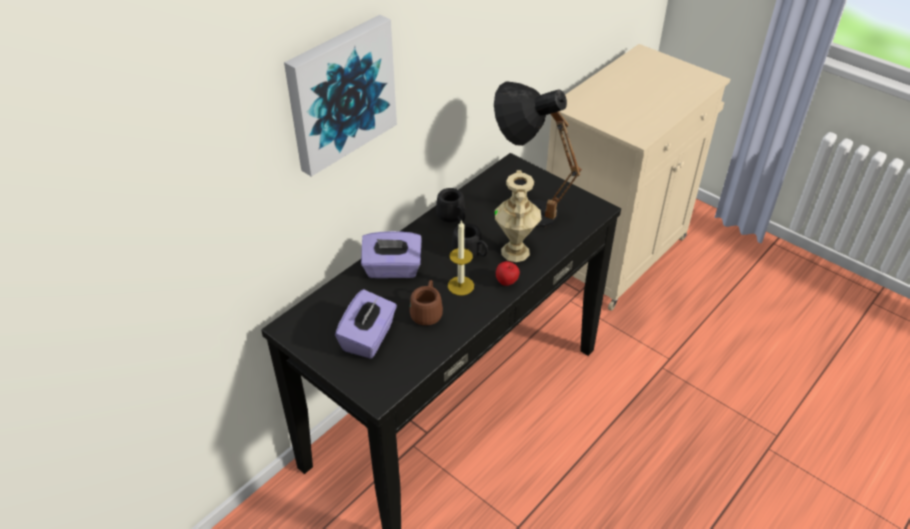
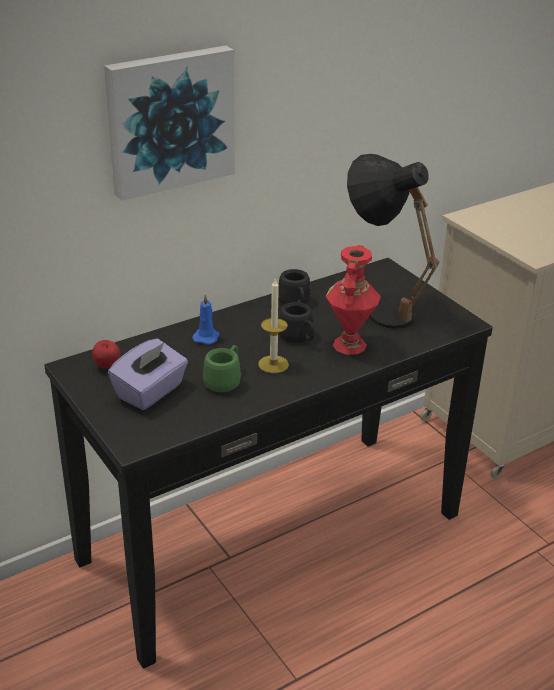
camera: 15 degrees right, 10 degrees down
(392, 269) = (206, 337): purple tissue box -> blue candle
(427, 311) = (225, 380): brown mug -> green mug
(507, 283) = (326, 371): apple -> apple (107, 366)
(516, 252) = (350, 345): beige vase -> red vase

